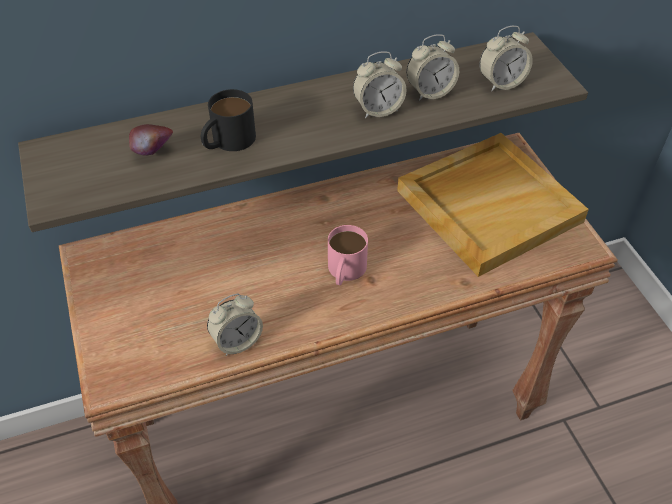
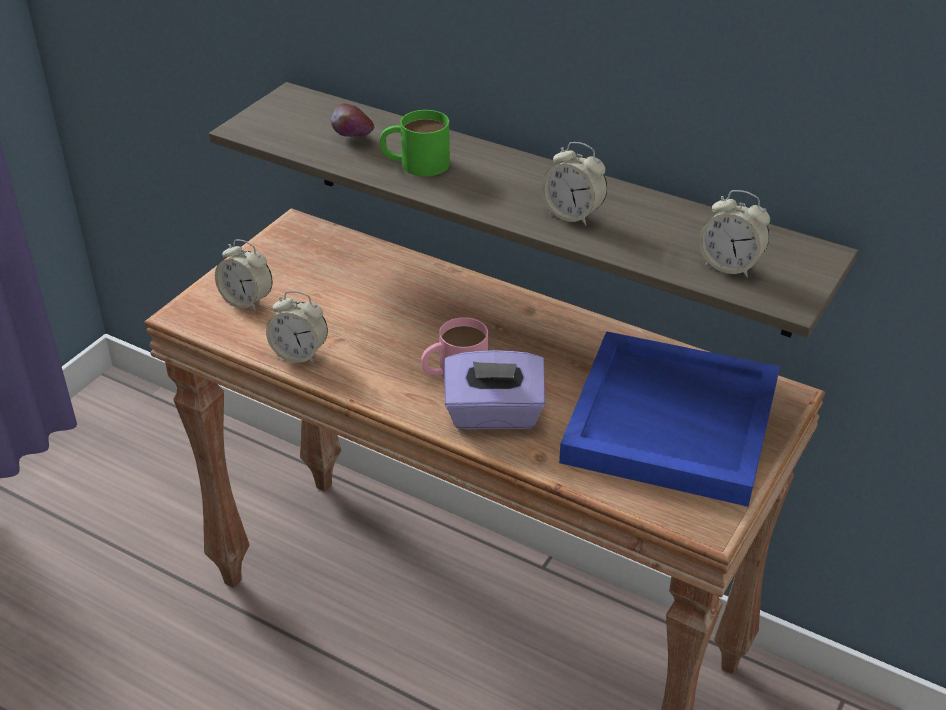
camera: 50 degrees right, 10 degrees down
(227, 141) = (415, 163): black mug -> green mug
(405, 278) = (494, 415): none -> purple tissue box
(430, 92) = (645, 231): alarm clock -> alarm clock (247, 301)
(489, 205) = (673, 422): beige tray -> blue tray

